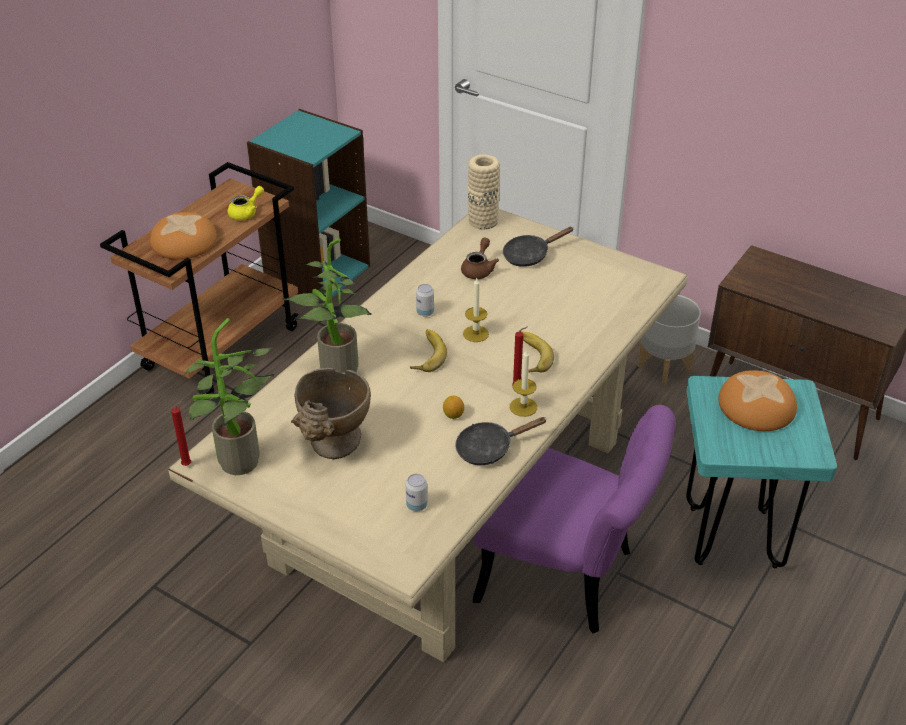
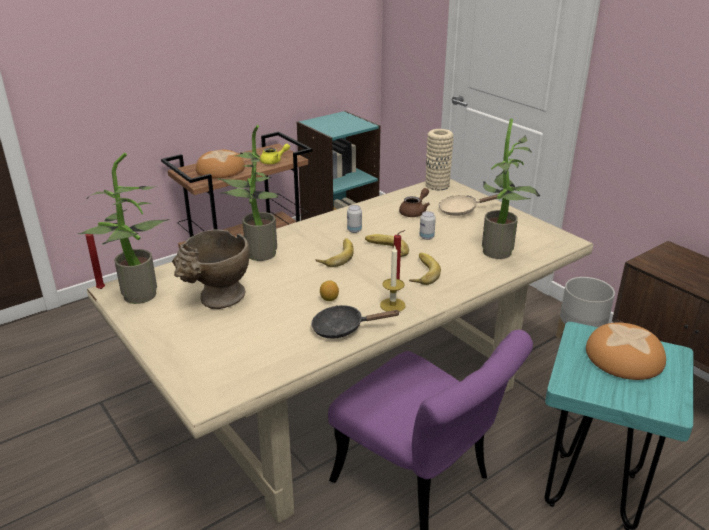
camera: 20 degrees right, 10 degrees down
(416, 505) = (252, 356): can -> can (426, 237)
(475, 334) = (385, 250): candle -> banana
(530, 255) = (462, 210): black frying pan -> beige frying pan
(601, 310) = (501, 253): none -> potted plant

